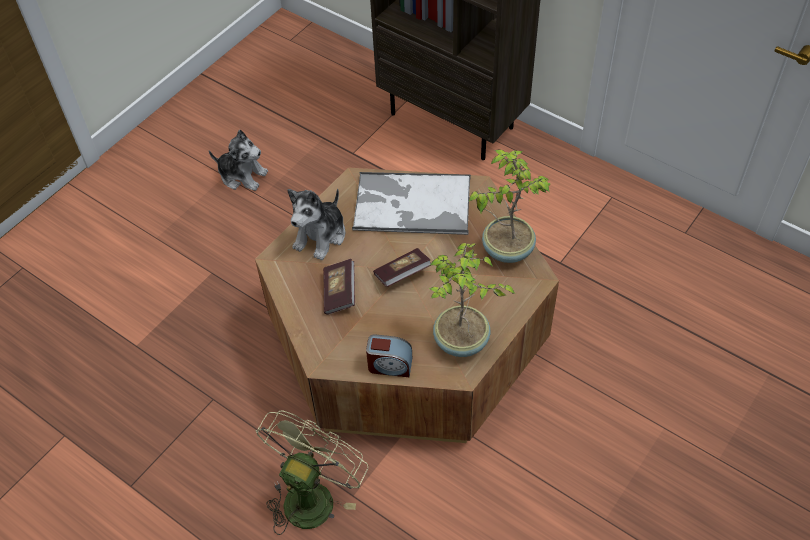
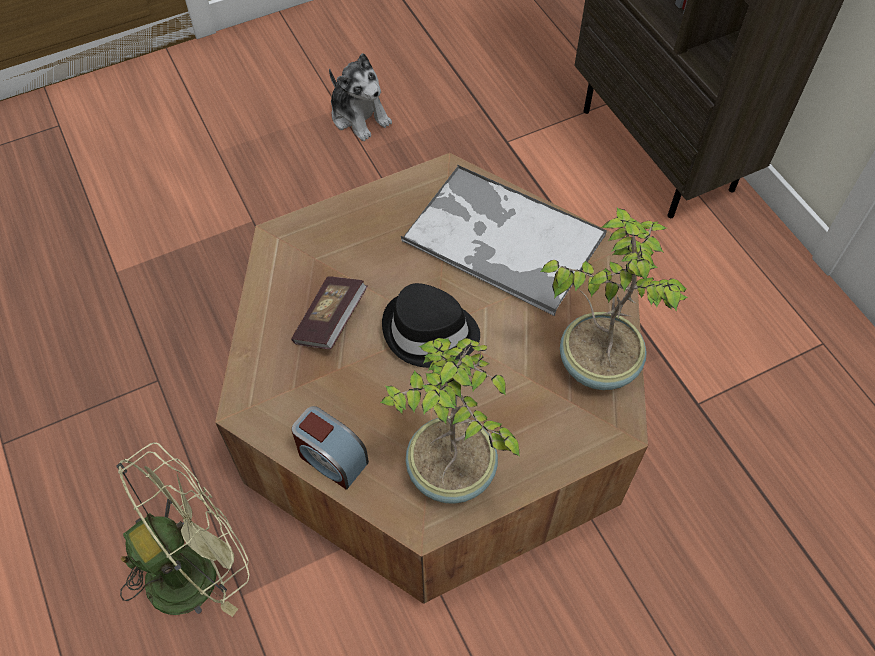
camera: 25 degrees right, 5 degrees up
(321, 236) = (356, 231): plush toy -> none
(402, 274) = (430, 333): book -> black hat

